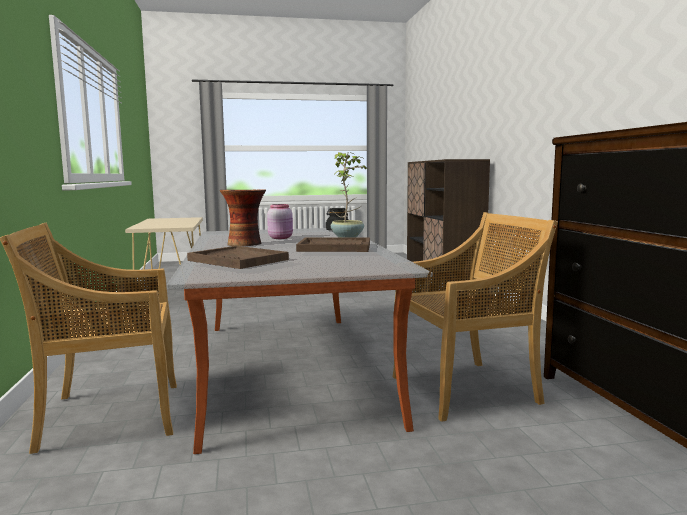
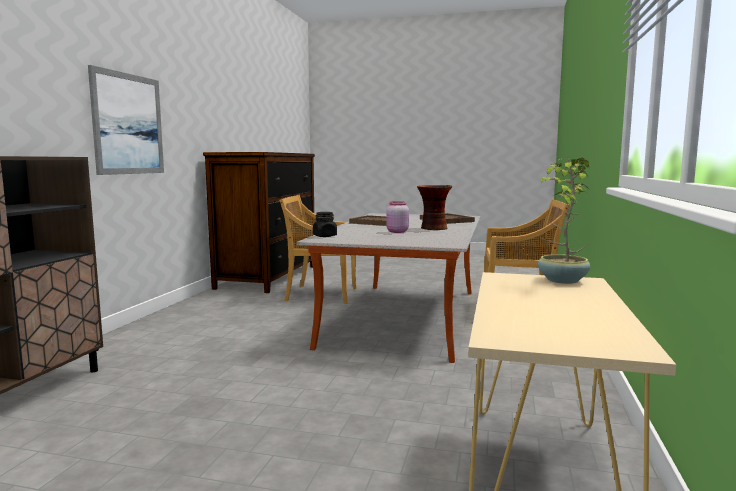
camera: 155 degrees left, 0 degrees up
(348, 237) = (341, 229): potted plant -> potted plant (561, 280)
(558, 120) = (128, 124): none -> picture

